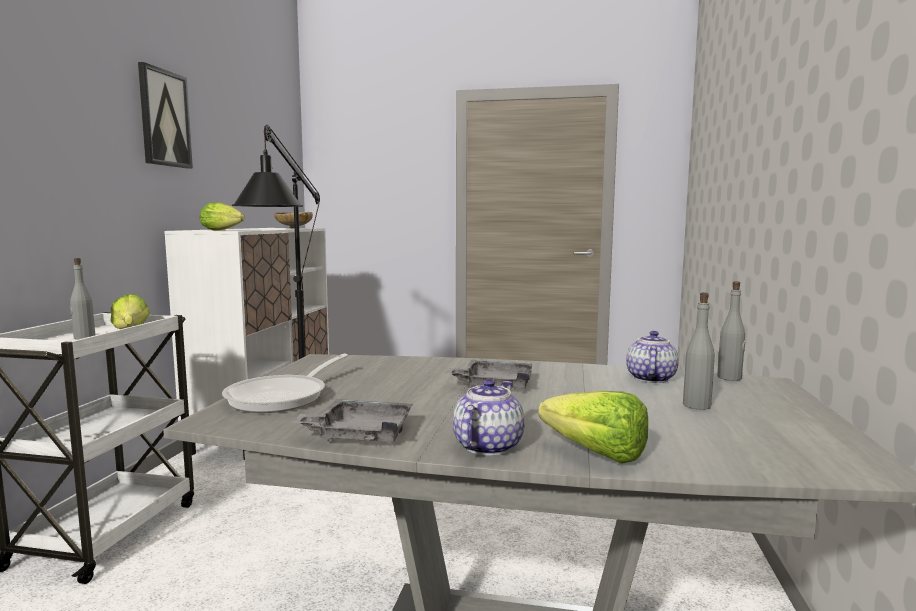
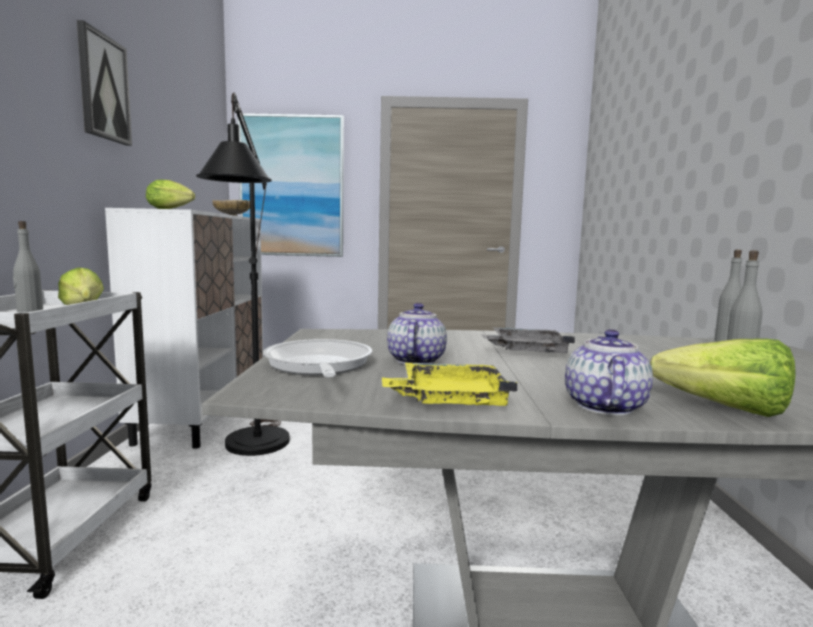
camera: 10 degrees left, 0 degrees up
(283, 397) = (318, 366): frying pan -> frying pan turned 150 degrees clockwise
(359, 434) = (449, 400): grey tray -> yellow tray
(365, 189) = (292, 186): none -> picture
(649, 378) = (660, 343): teapot -> teapot (414, 360)

